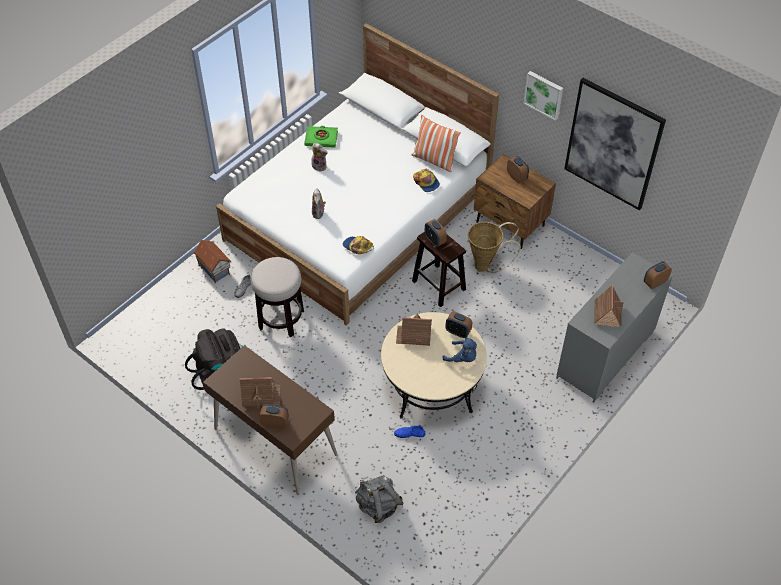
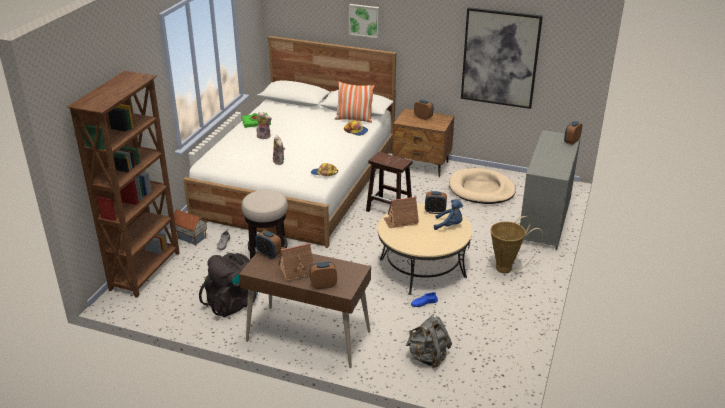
camera: 20 degrees left, 20 degrees down
(155, 305) = (146, 271): none -> brown bookcase
(435, 240) = (384, 160): alarm clock -> alarm clock (269, 254)
(486, 266) = (419, 191): basket -> basket (507, 268)
(544, 94) = (435, 37): picture -> picture (364, 20)
(559, 283) = (481, 189): none -> beige dog bed
(607, 313) = (550, 162): toy house -> none

